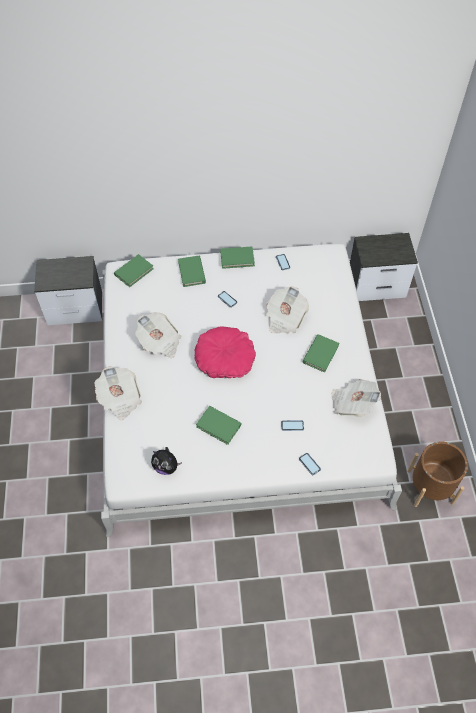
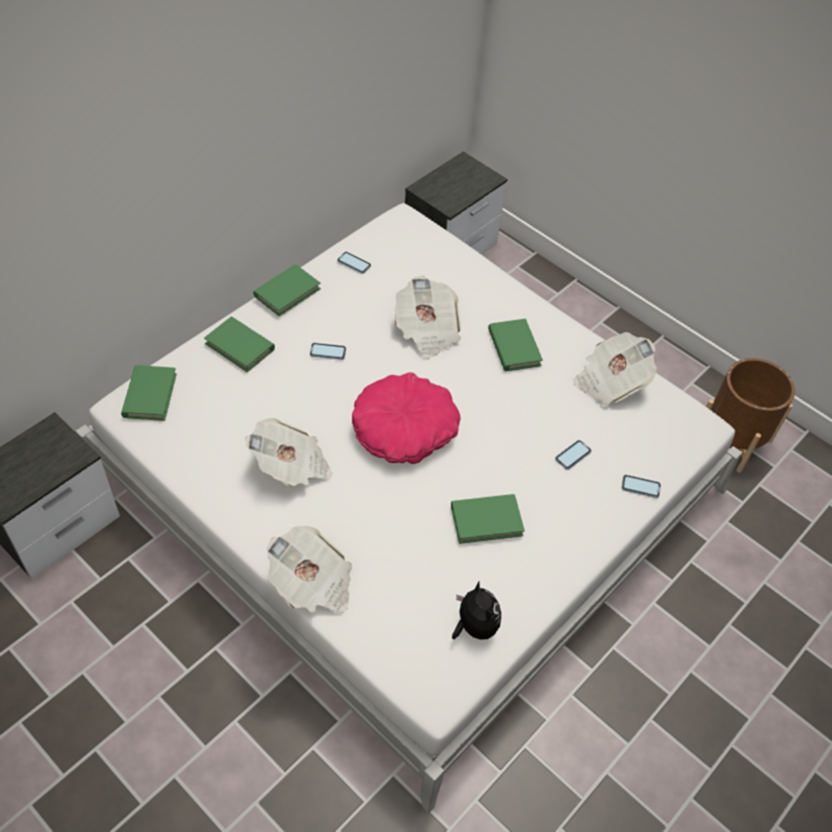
camera: 45 degrees left, 5 degrees down
(166, 466) = (474, 626): plush toy -> plush toy turned 90 degrees counterclockwise

